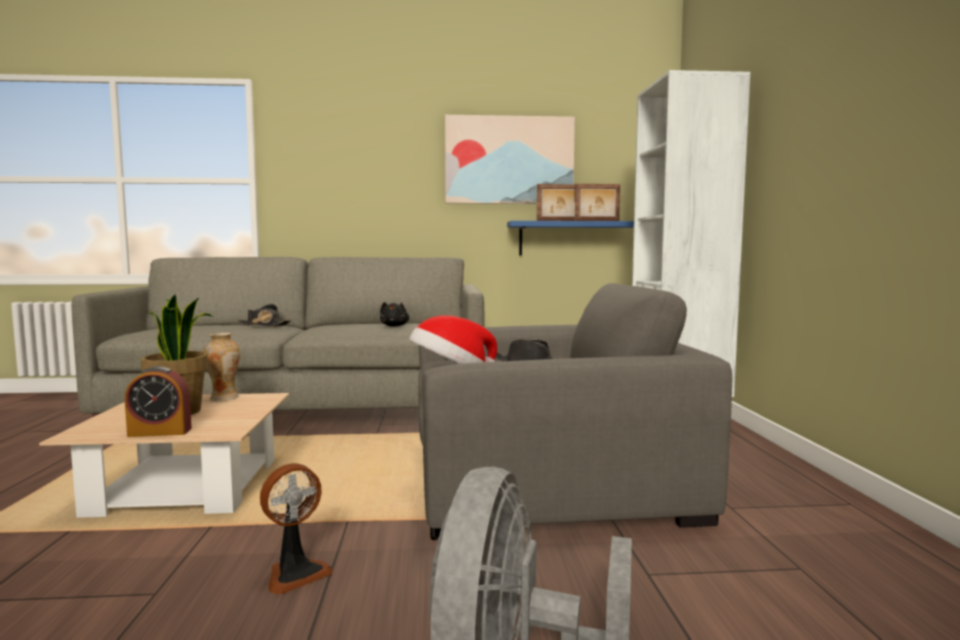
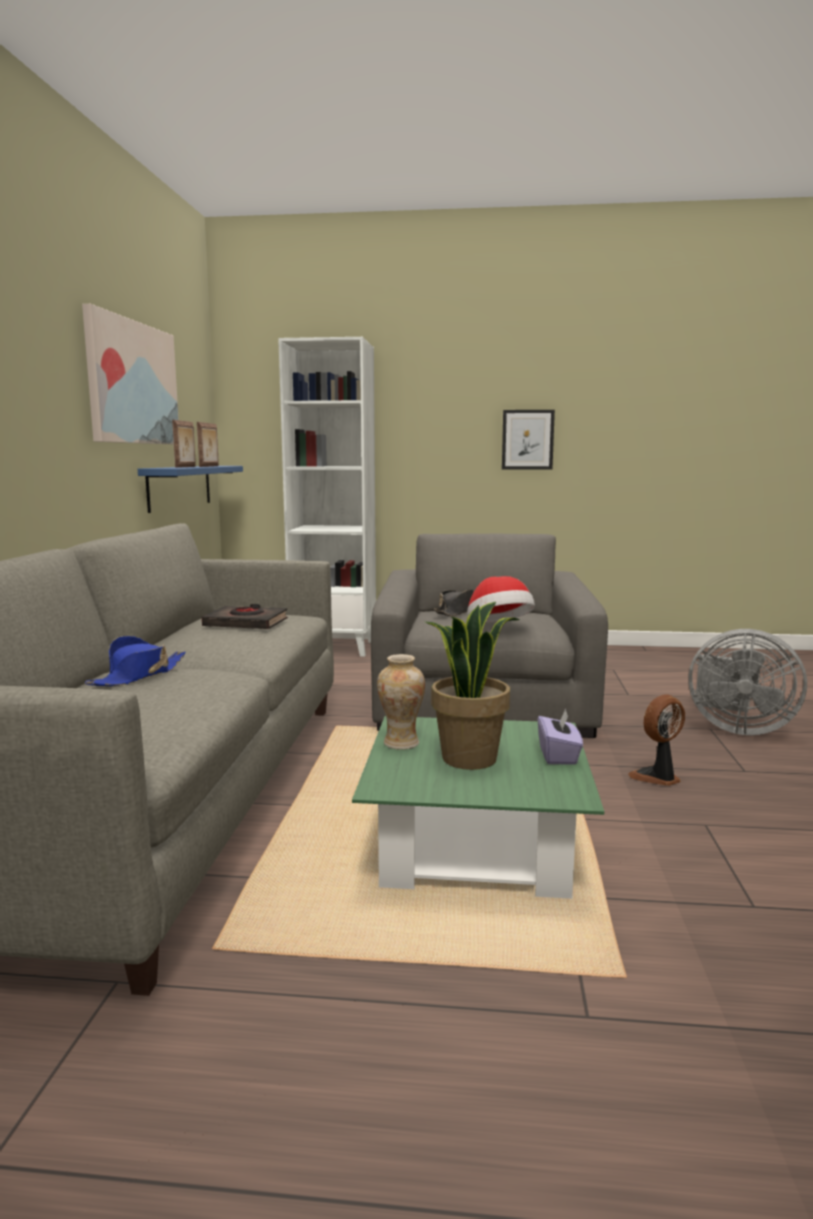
camera: 80 degrees left, 5 degrees up
(160, 432) = (558, 755): alarm clock -> purple tissue box
(187, 487) = (475, 846): beige coffee table -> green coffee table
(263, 325) = (138, 676): black hat -> blue hat
(295, 573) = (657, 777): fan -> fan turned 90 degrees counterclockwise
(394, 326) = (246, 623): black plush toy -> black book
(890, 152) = (527, 439): none -> picture

